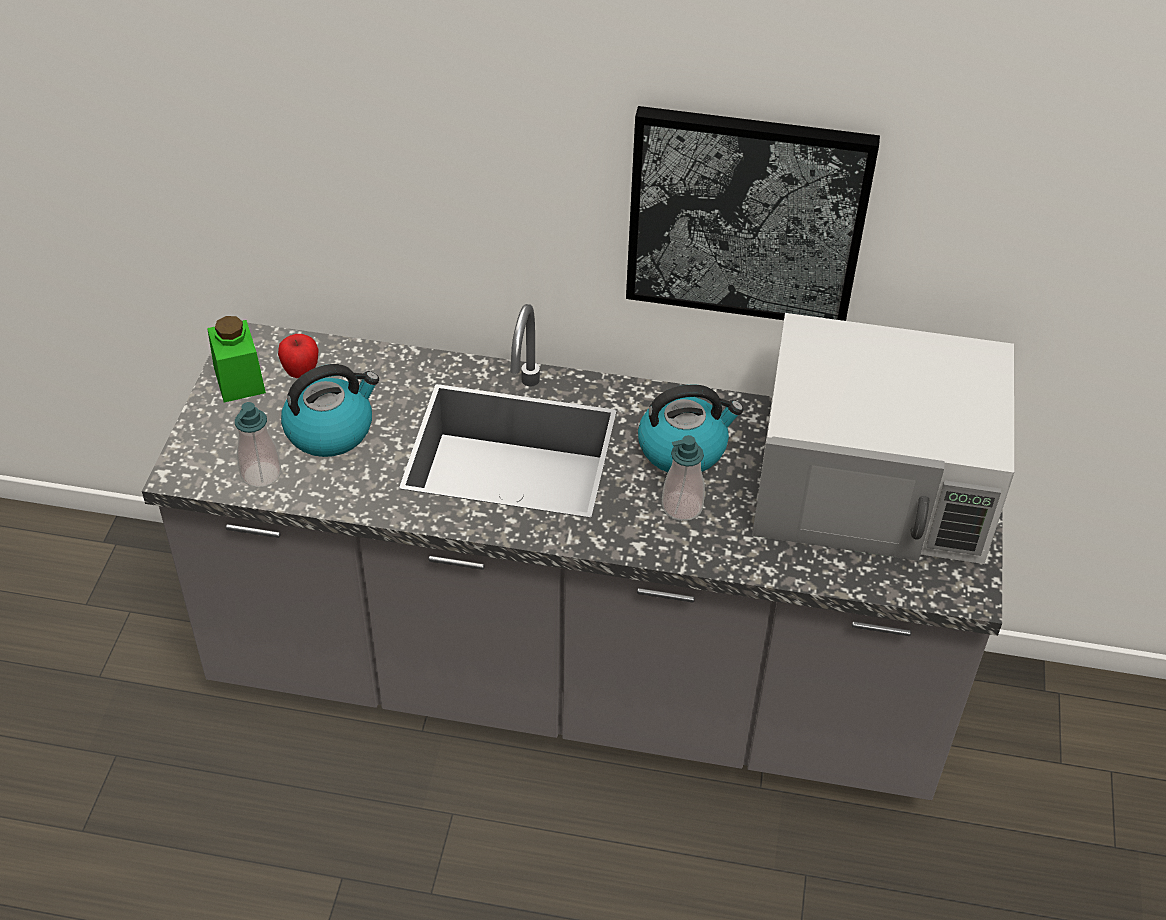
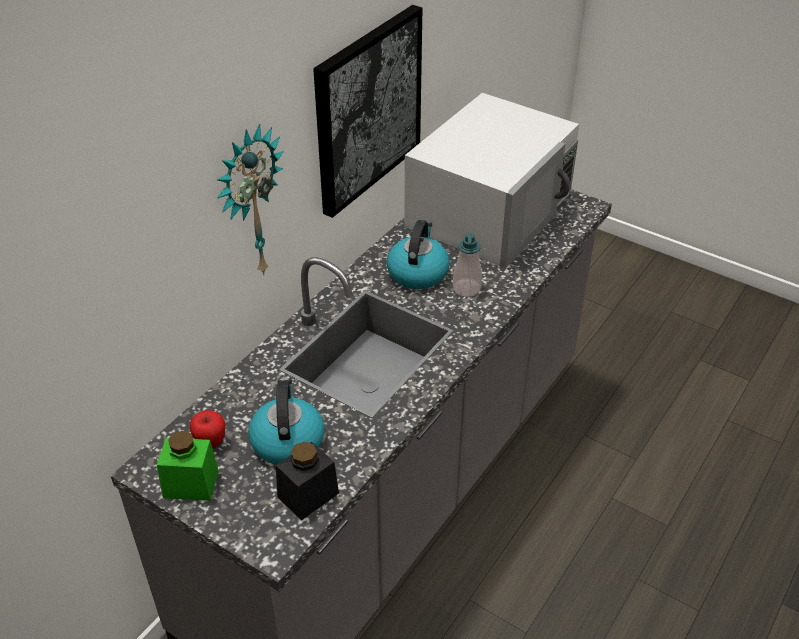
camera: 65 degrees left, 5 degrees down
(261, 474) = (308, 495): soap dispenser -> black jar
(492, 194) = (249, 204): none -> wall clock

